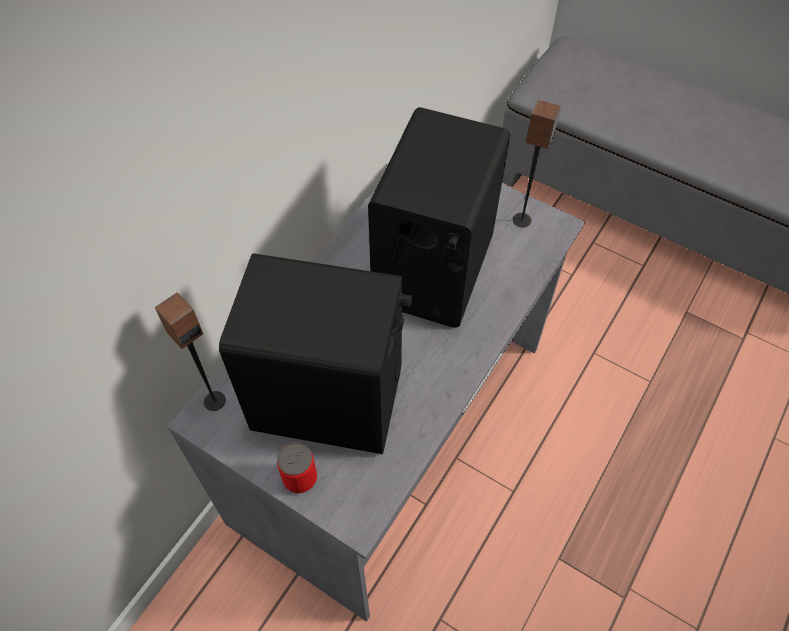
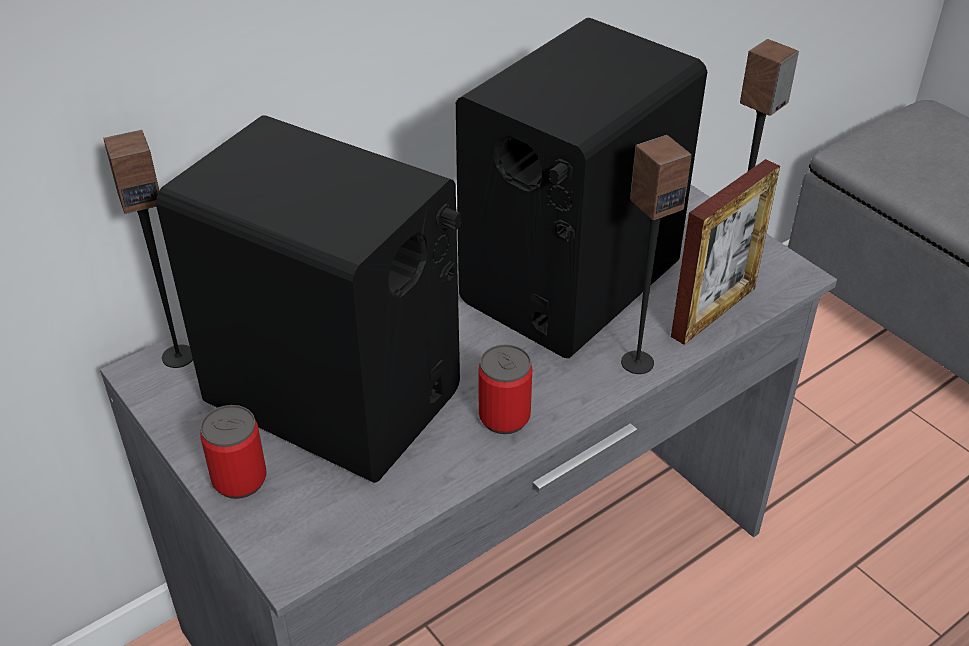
camera: 20 degrees right, 15 degrees down
(436, 381) = (504, 417): none -> can
(496, 317) = (637, 362): none -> speaker
(525, 267) = (713, 312): none -> picture frame

